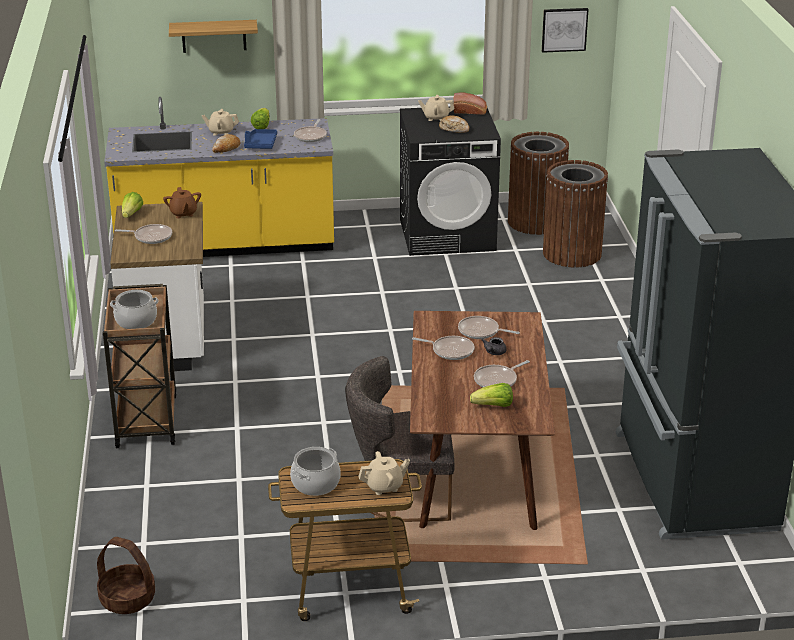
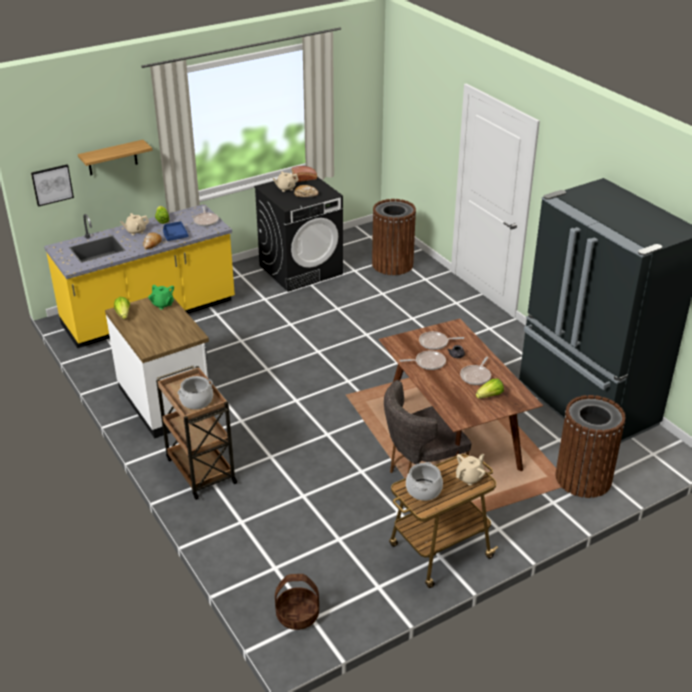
camera: 25 degrees left, 5 degrees up
(151, 237) = (155, 329): frying pan -> none
(183, 213) = (162, 304): brown teapot -> green teapot
(535, 222) = (352, 246): brown trash can -> brown trash can (583, 478)
(564, 29) = (351, 107): picture -> picture (52, 184)

